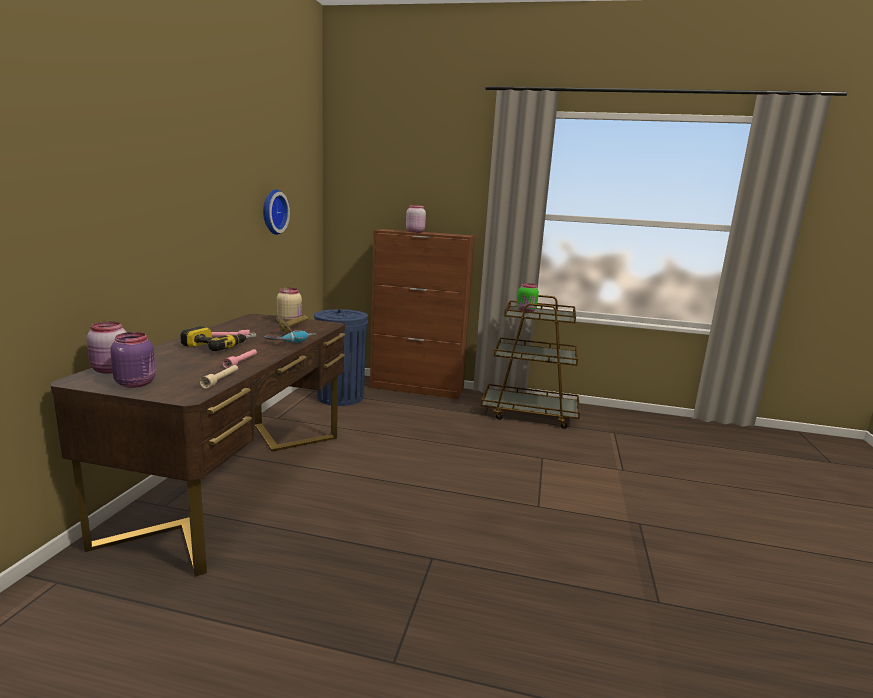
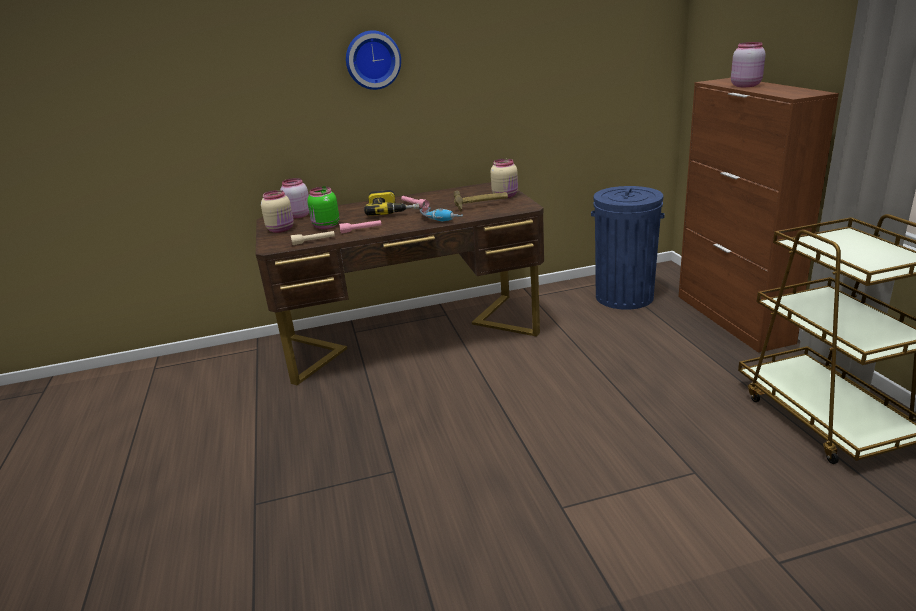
camera: 65 degrees right, 10 degrees up
(136, 383) = (281, 229): purple jar -> beige jar
(272, 212) = (558, 64): wall clock -> wall clock (373, 60)
(526, 311) = (844, 243): green jar -> green jar (325, 226)

